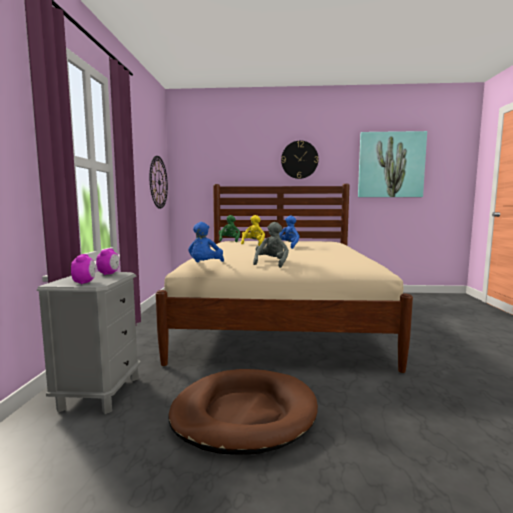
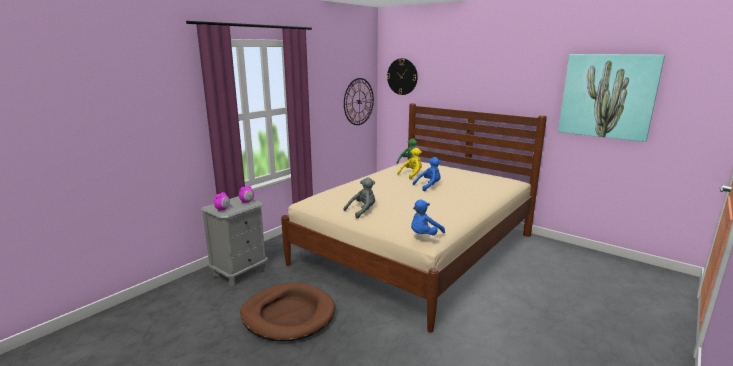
camera: 35 degrees right, 10 degrees up
(205, 265) = (313, 203): blue plush toy -> blue plush toy (424, 235)
(299, 159) = (496, 83): wall clock -> wall clock (402, 76)

